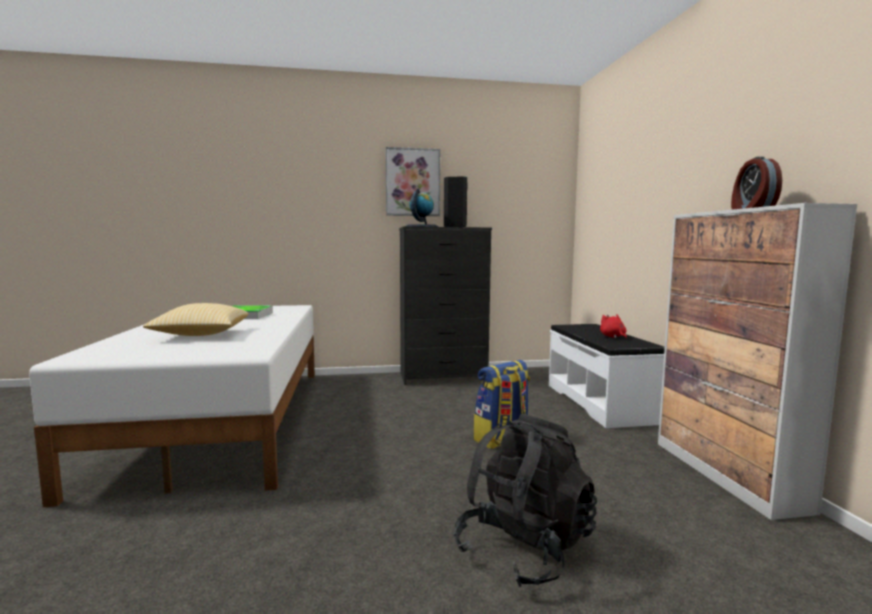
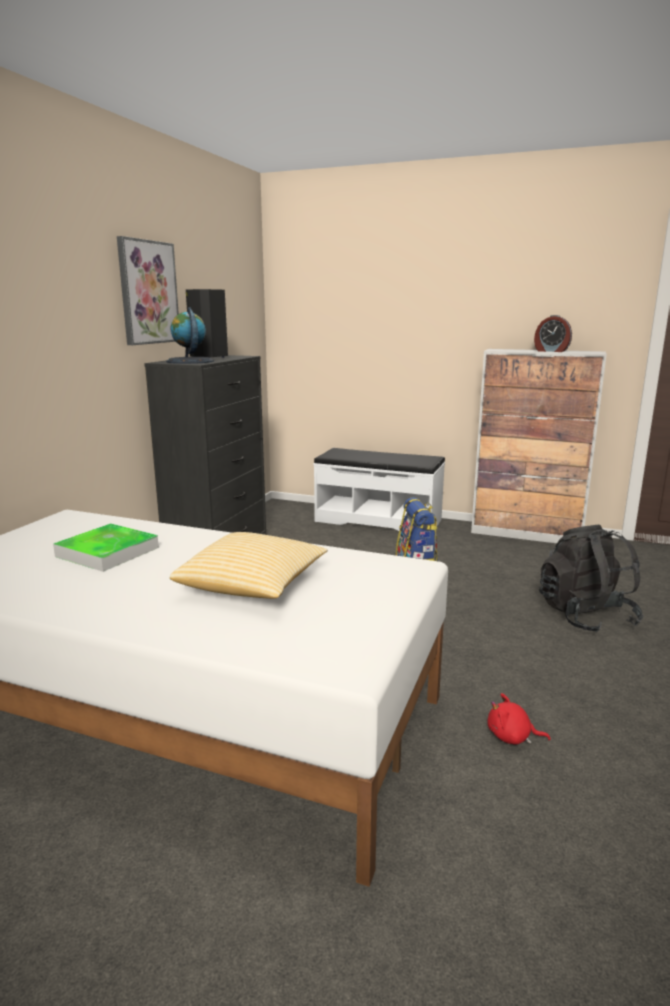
camera: 60 degrees left, 10 degrees up
(613, 337) = (394, 457): red plush toy -> red plush toy (512, 737)

